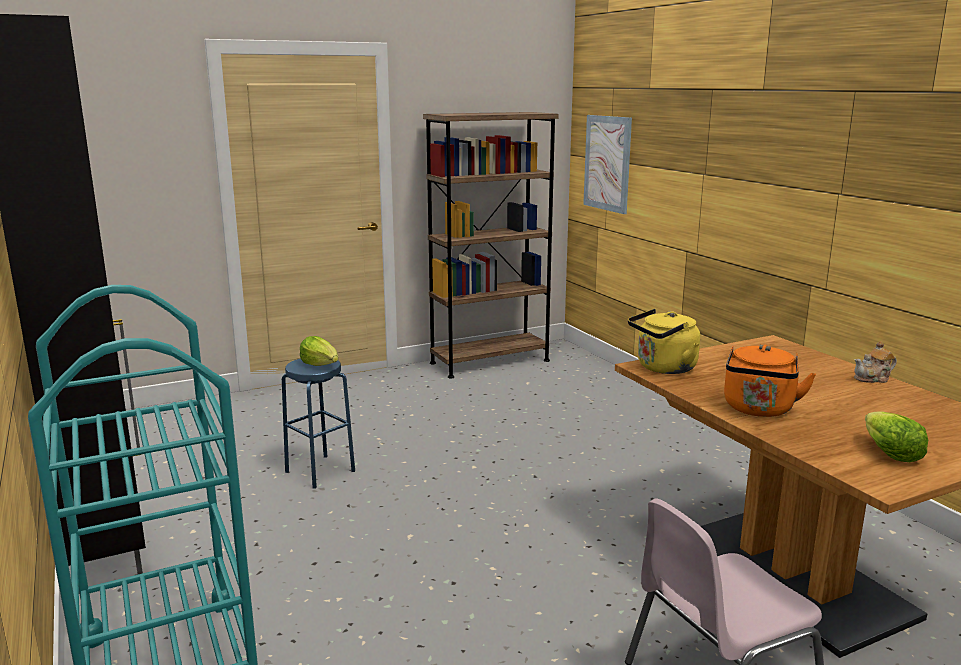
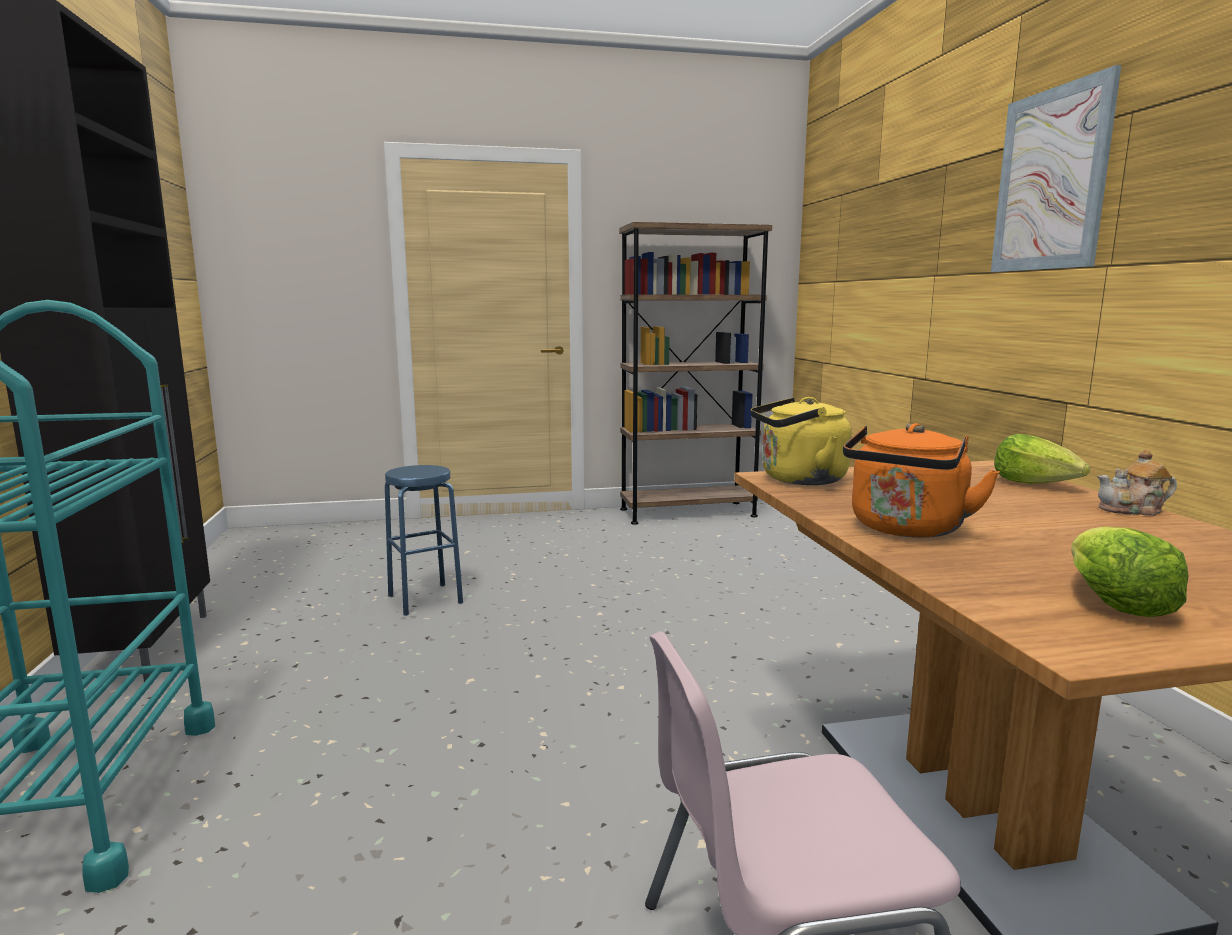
camera: 15 degrees right, 5 degrees down
(321, 365) = (425, 471): lettuce -> lettuce (1035, 484)
(607, 163) = (832, 284): picture -> picture (1051, 180)

